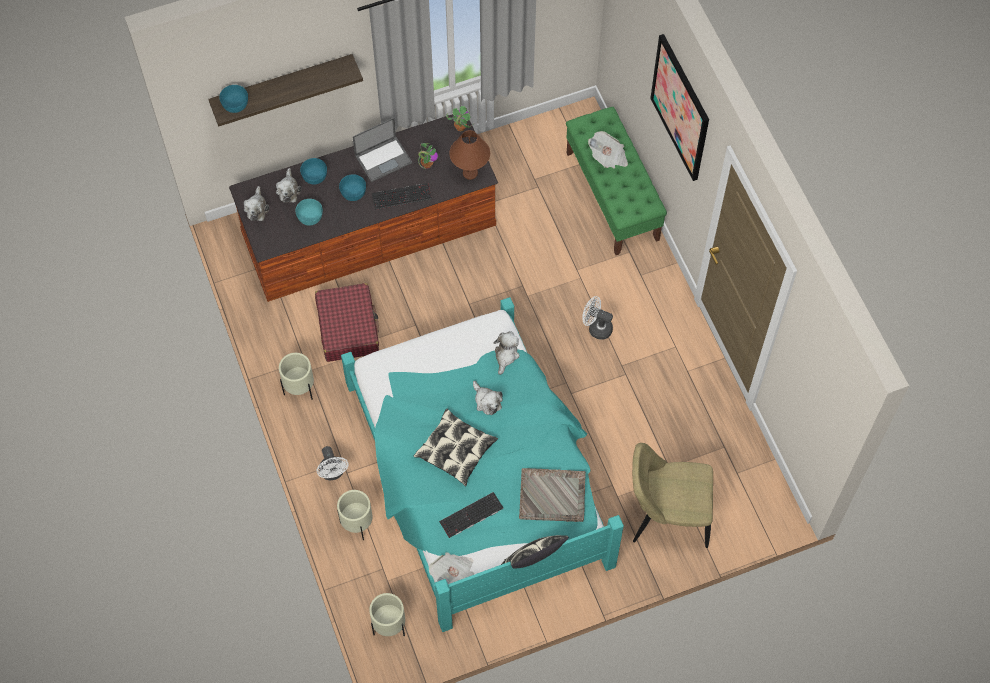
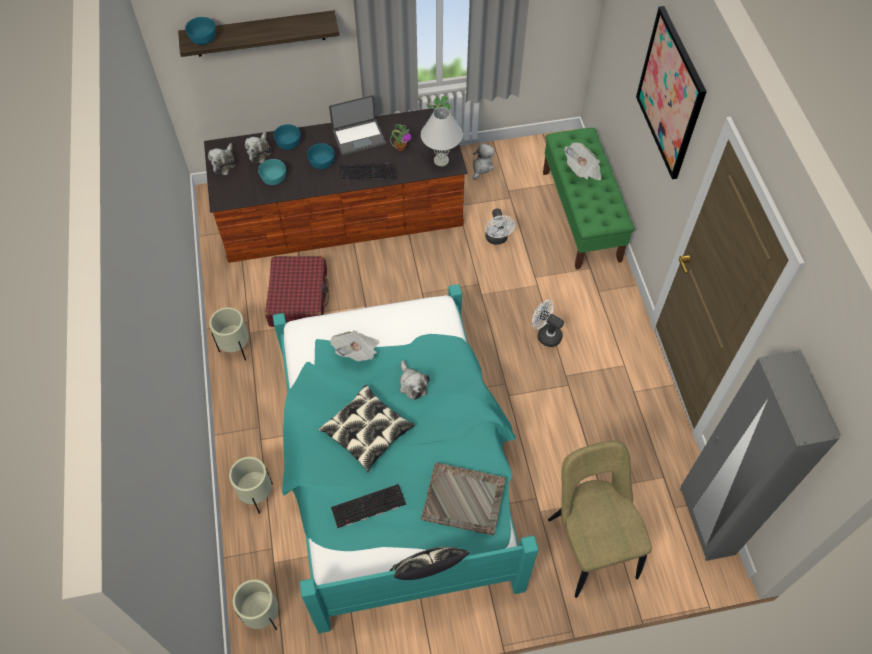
camera: 10 degrees right, 5 degrees down
(333, 473) = (246, 437): white fan -> white fan (497, 239)
(453, 574) = (333, 571): newspaper -> newspaper (357, 351)
(470, 173) = (441, 161): brown table lamp -> white table lamp
(506, 355) = (442, 340): plush toy -> plush toy (482, 167)
(666, 517) = (589, 543): beige chair -> beige chair turned 60 degrees clockwise
(766, 480) = (706, 521): none -> grey wardrobe

